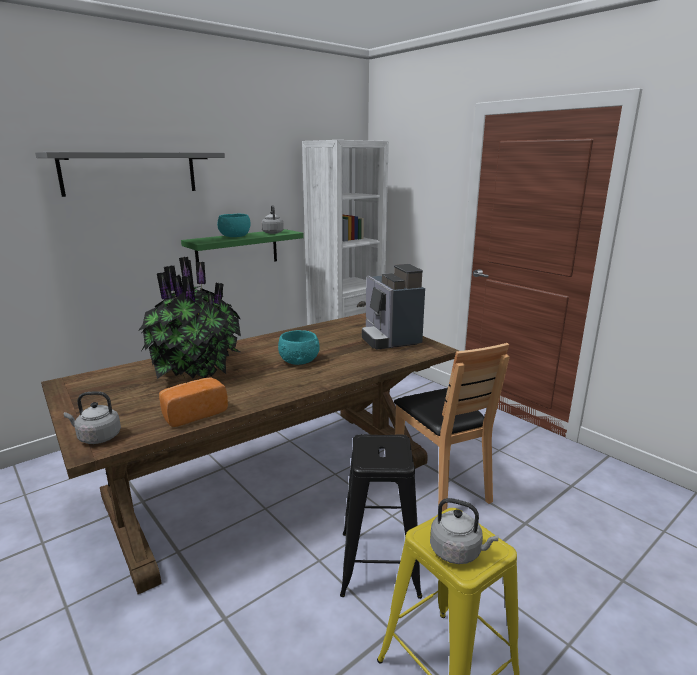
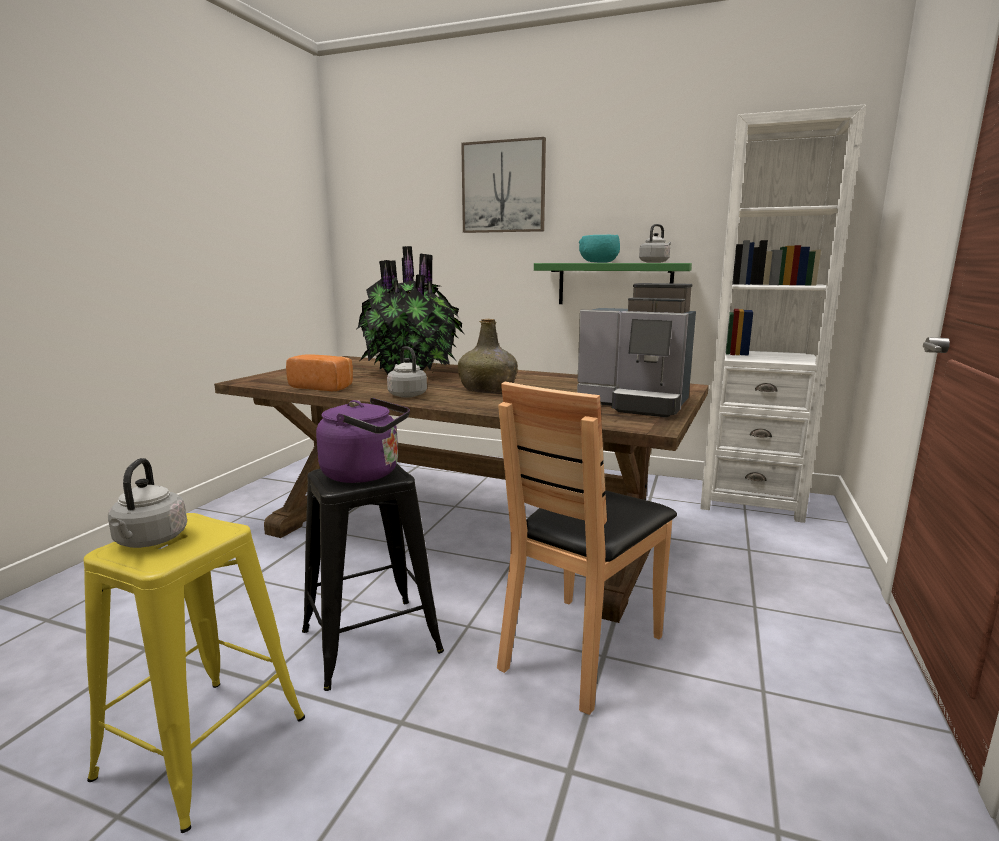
camera: 60 degrees right, 5 degrees down
(97, 437) = (263, 379): grey kettle -> grey kettle (406, 395)
(130, 173) = (503, 187): grey shelf -> picture
(299, 361) = (488, 389): turquoise bowl -> green bottle
(384, 448) = (366, 474): none -> purple kettle
(389, 338) = (636, 404): coffee machine -> coffee machine turned 105 degrees counterclockwise

